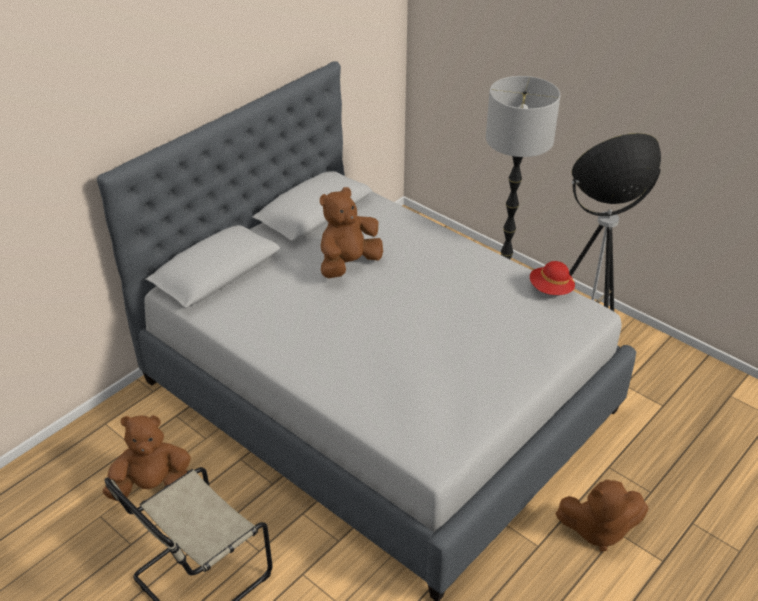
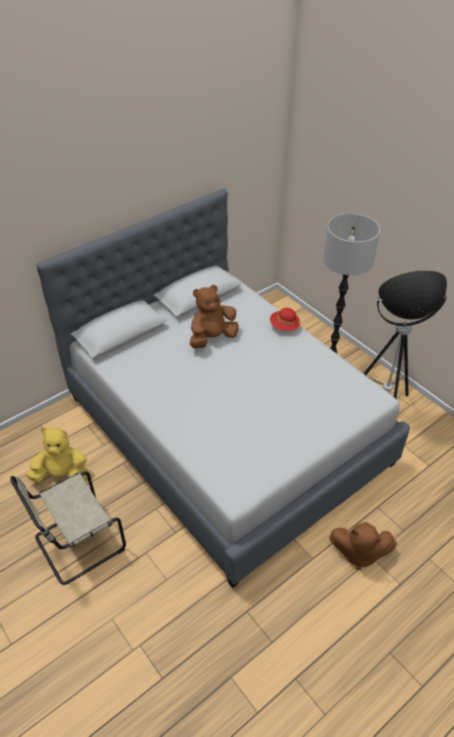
camera: 10 degrees right, 5 degrees up
(153, 487) = (62, 474): brown plush toy -> yellow plush toy
(550, 290) = (352, 375): red hat -> red hat (284, 326)

